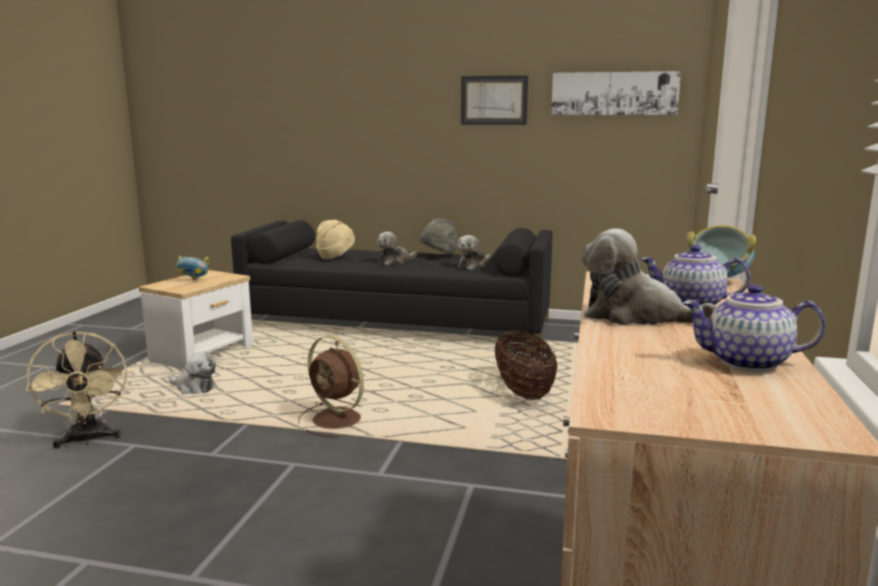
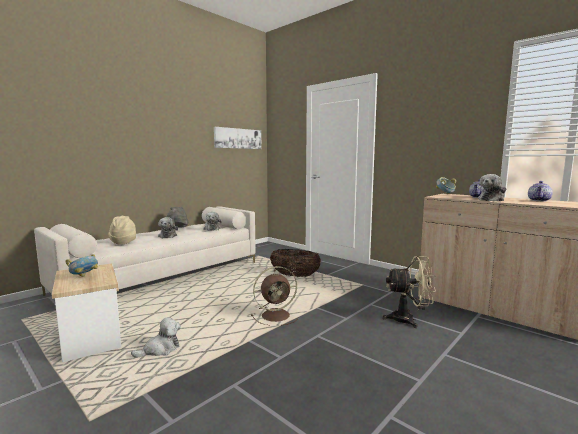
camera: 60 degrees left, 5 degrees down
(88, 440) = (198, 407): beige fan -> beige fan (408, 320)
(398, 324) = (163, 276): black sofa -> beige sofa
(494, 100) = (187, 138): picture -> none

